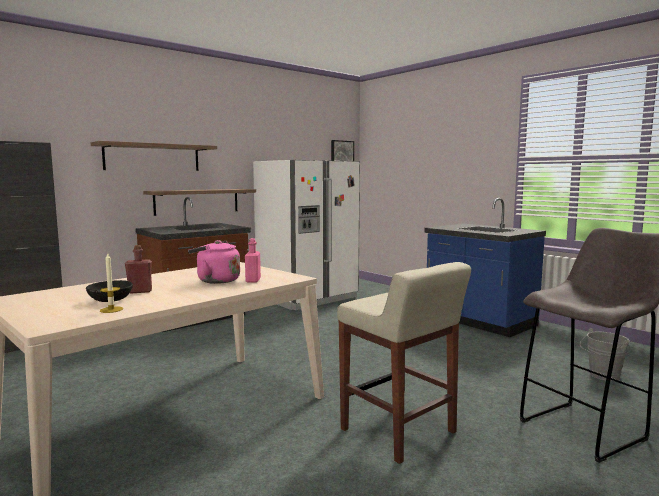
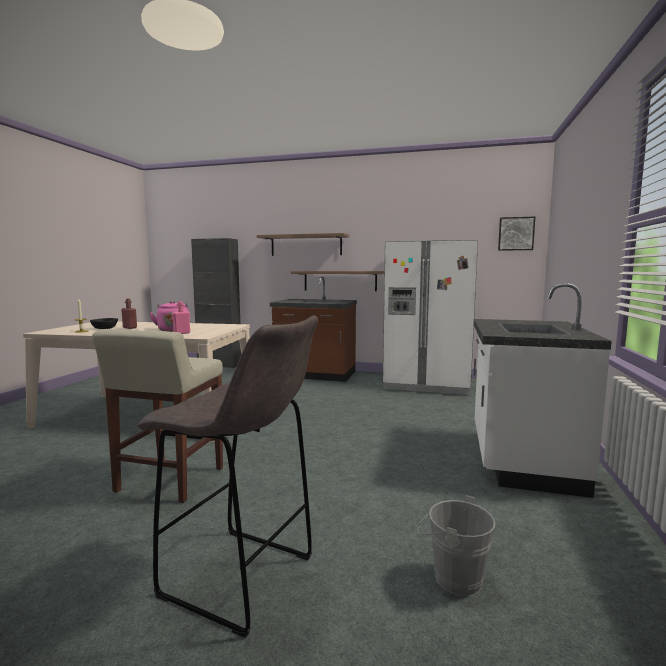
camera: 55 degrees right, 0 degrees up
(479, 321) = (521, 459): blue counter -> white counter

